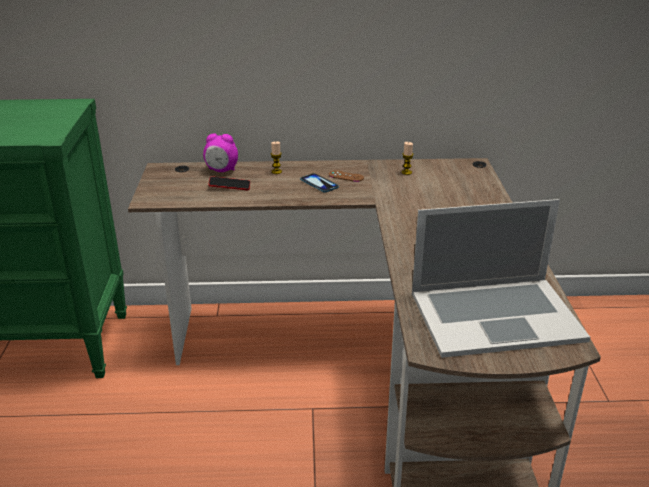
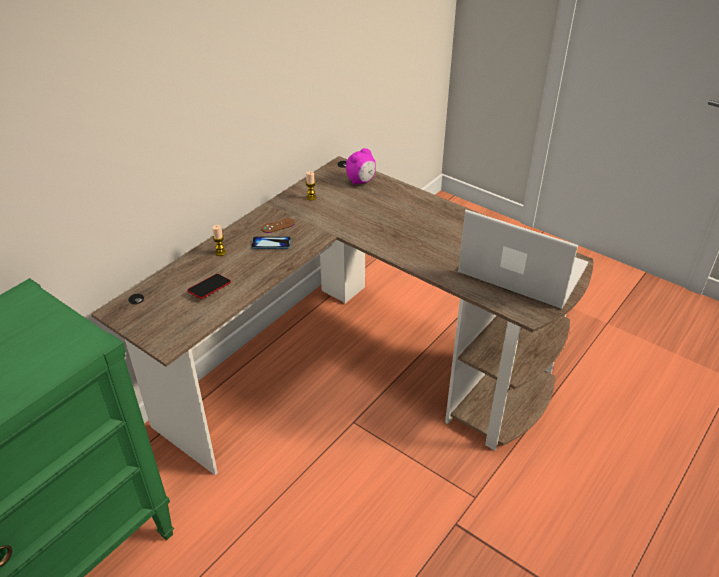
camera: 50 degrees left, 10 degrees up
(222, 170) = (175, 279): alarm clock -> alarm clock (361, 181)
(495, 315) = (522, 269): laptop -> laptop turned 90 degrees counterclockwise

